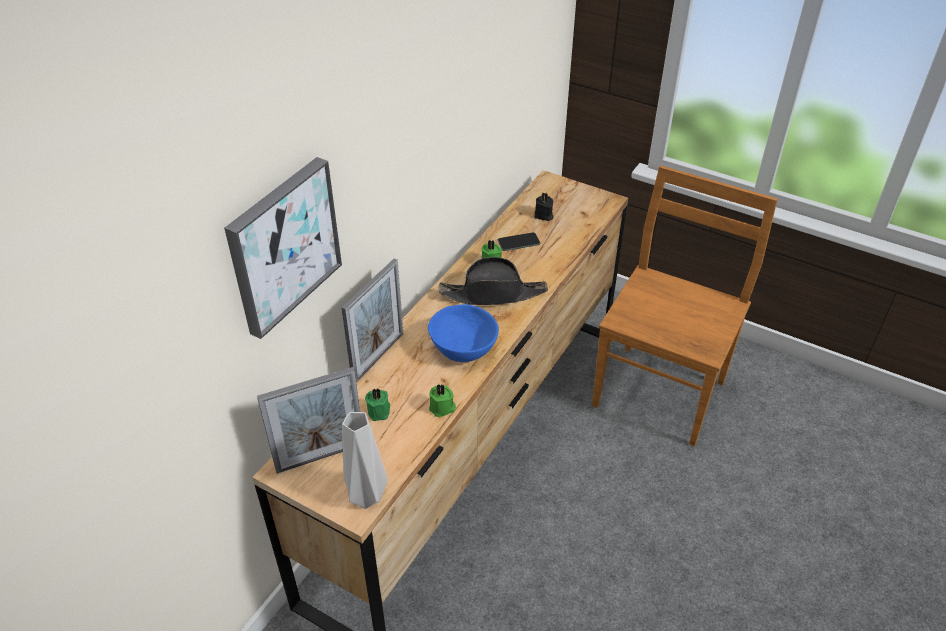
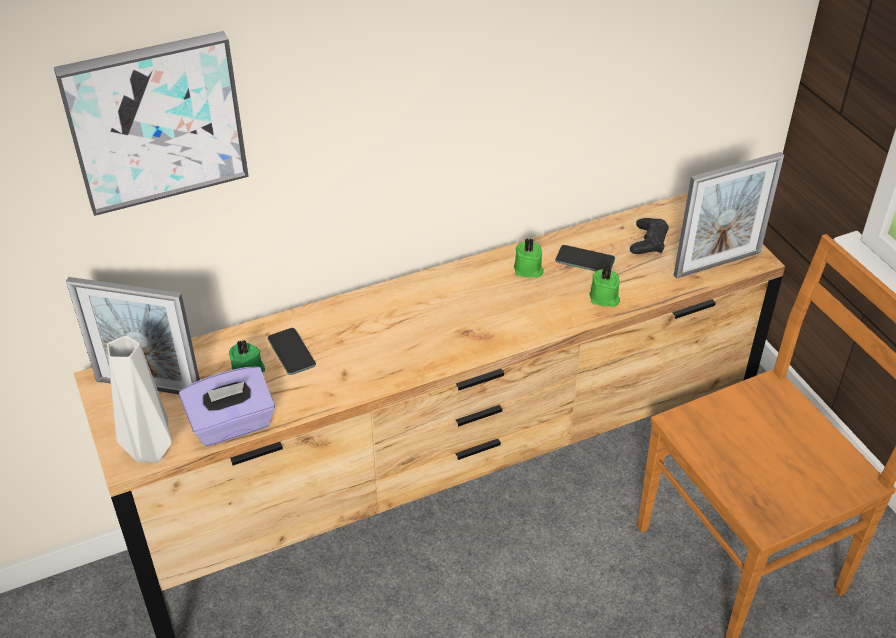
camera: 35 degrees right, 0 degrees up
(378, 357) = (303, 315): picture frame -> picture frame (717, 264)
(395, 384) = (291, 352): none -> phone
(404, 450) = (232, 425): none -> purple tissue box
(442, 408) = (313, 402): green candle -> green candle (604, 298)
(462, 348) = (398, 349): blue bowl -> none
(493, 293) = (494, 305): black hat -> none
(543, 215) = (648, 242): black candle -> black game controller

